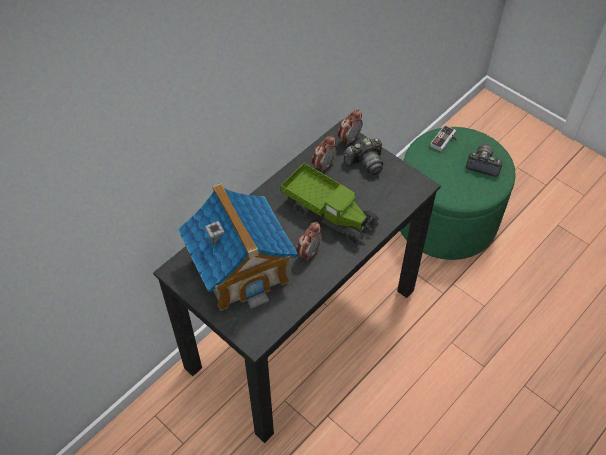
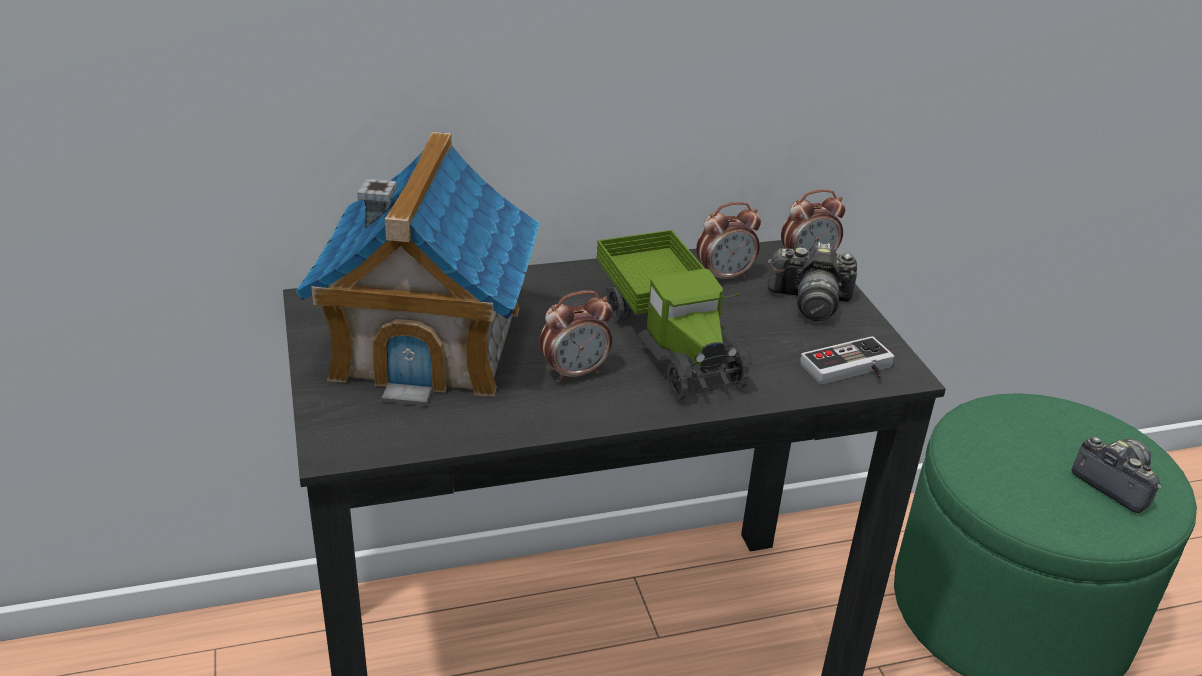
camera: 30 degrees right, 20 degrees down
(445, 141) = (1053, 416): game controller -> game controller (851, 370)

